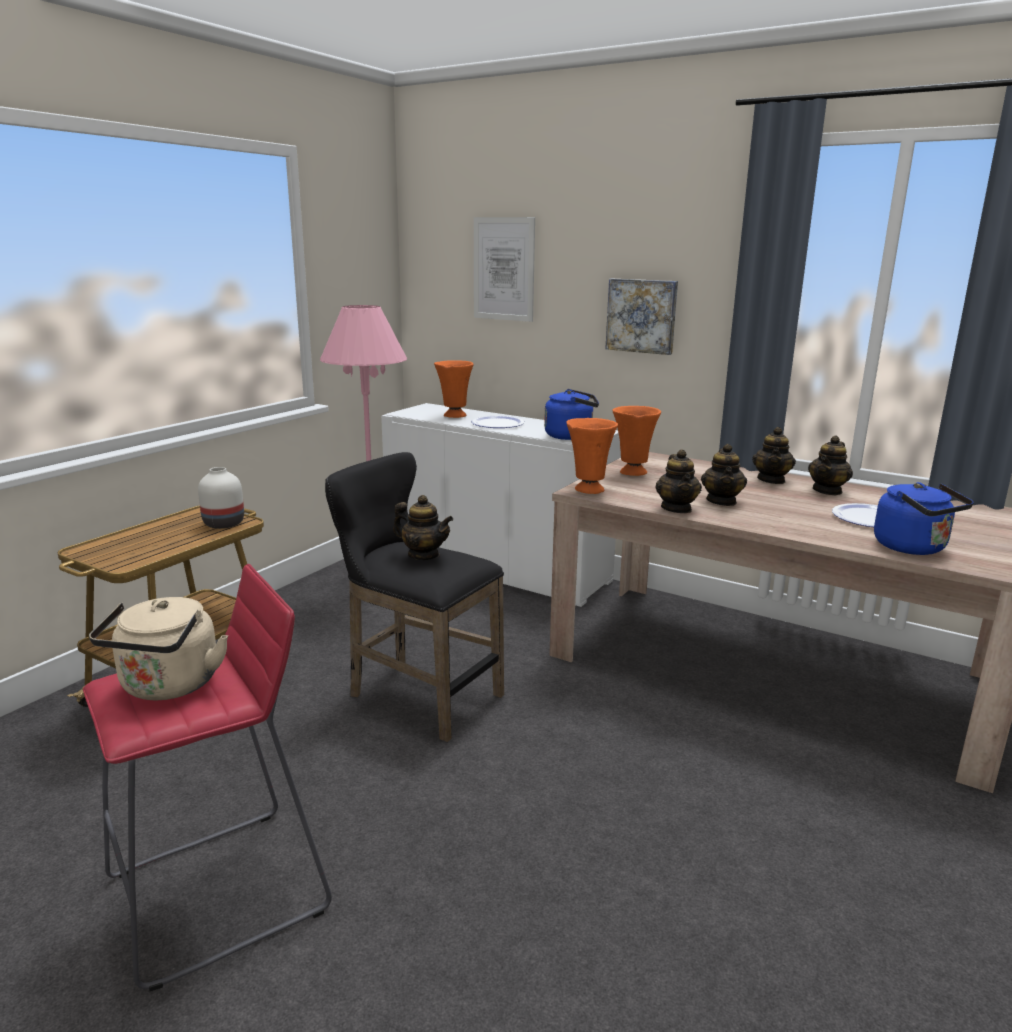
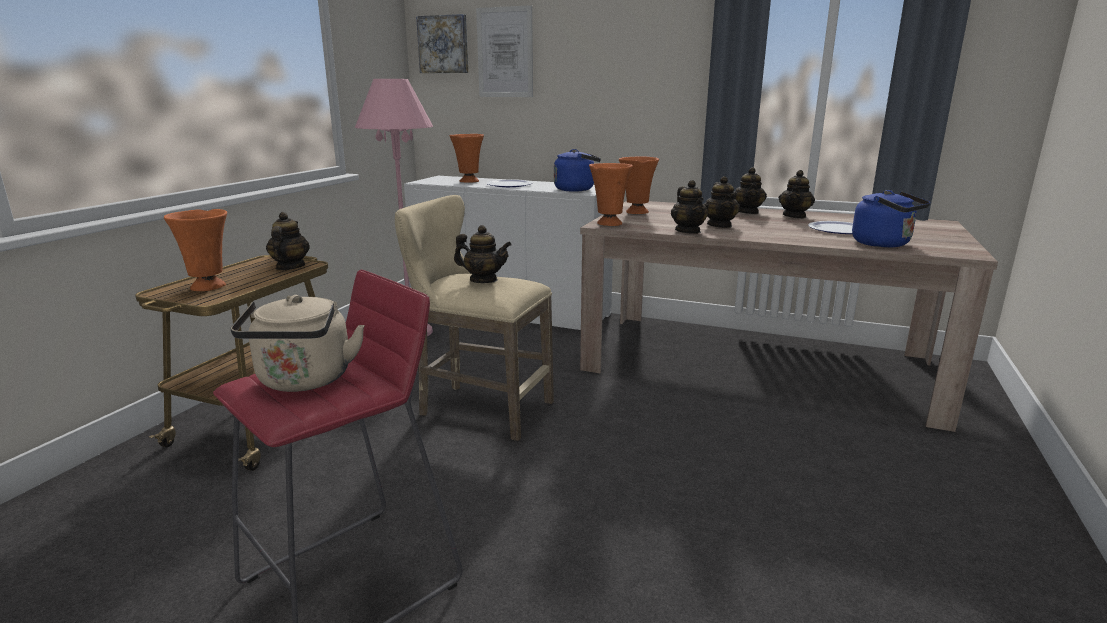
camera: 10 degrees left, 0 degrees up
(132, 546) = (209, 287): none -> orange vase
(222, 524) = (290, 267): white vase -> teapot
(417, 694) = (478, 408): black stool -> beige stool
(642, 315) = (629, 86): picture -> picture (444, 44)

